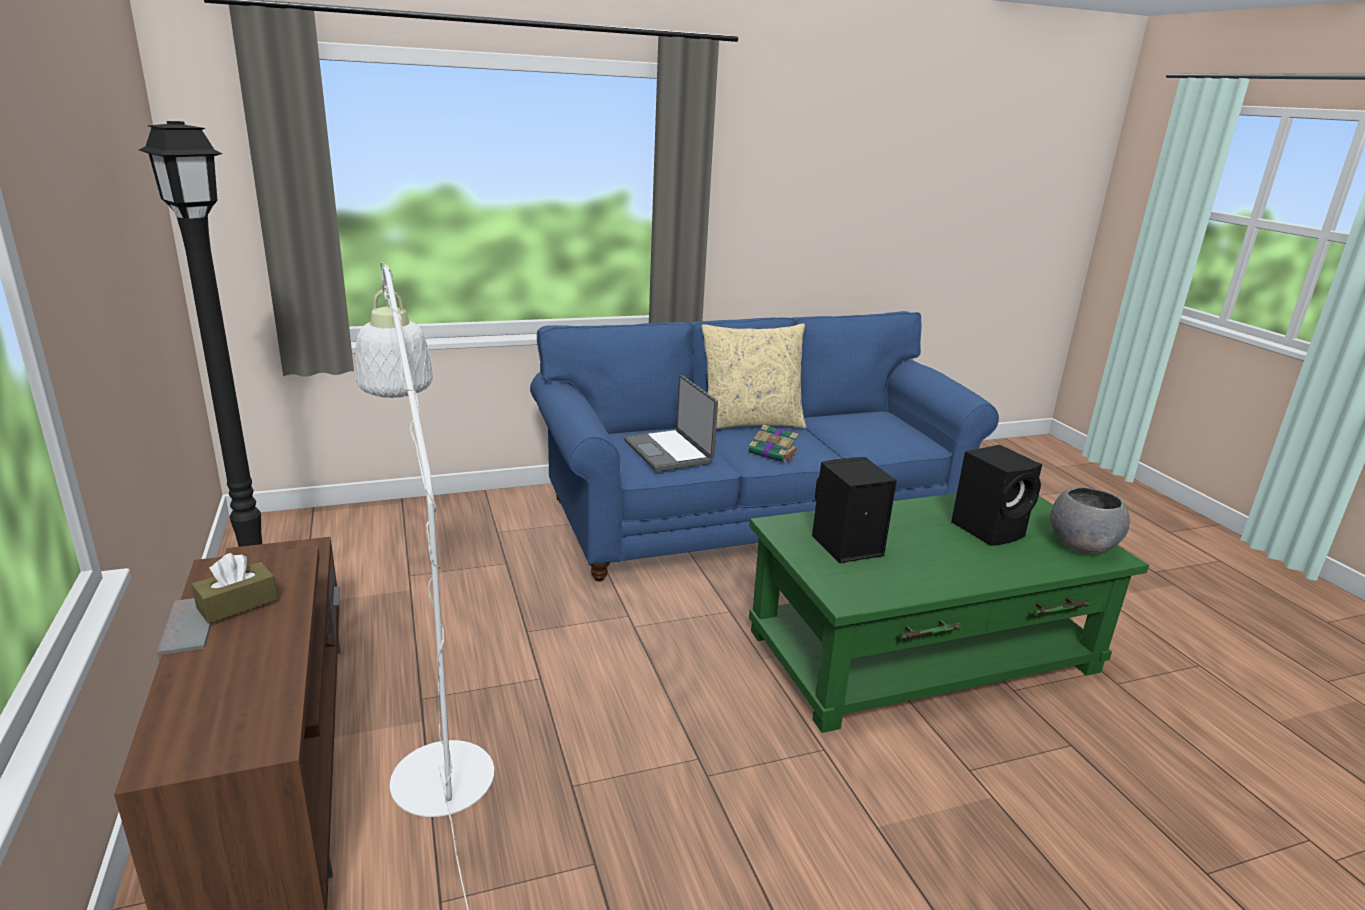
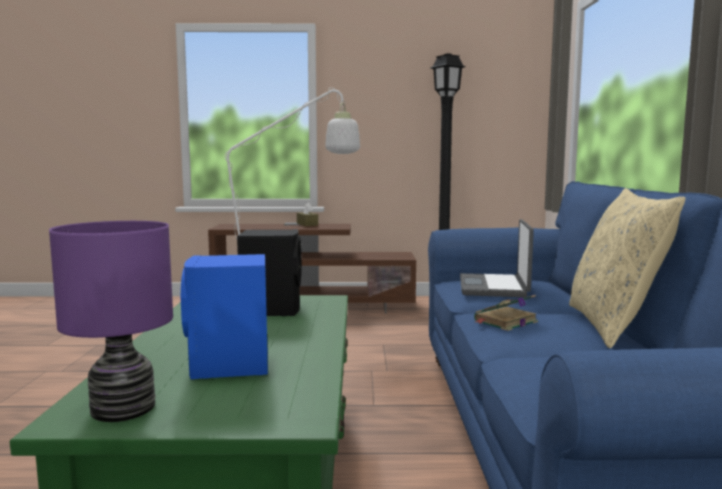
camera: 110 degrees right, 15 degrees down
(669, 451) = (494, 287): laptop -> laptop turned 75 degrees counterclockwise
(990, 529) = (229, 367): black speaker -> blue speaker
(1082, 545) = (122, 409): grey bowl -> purple table lamp

